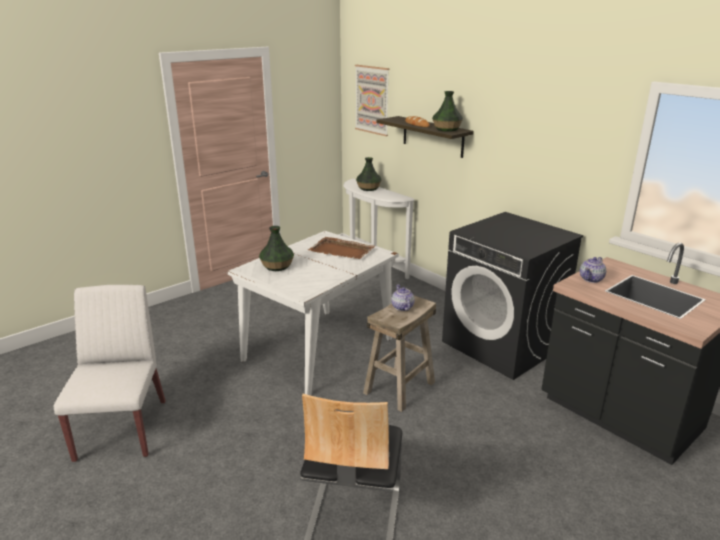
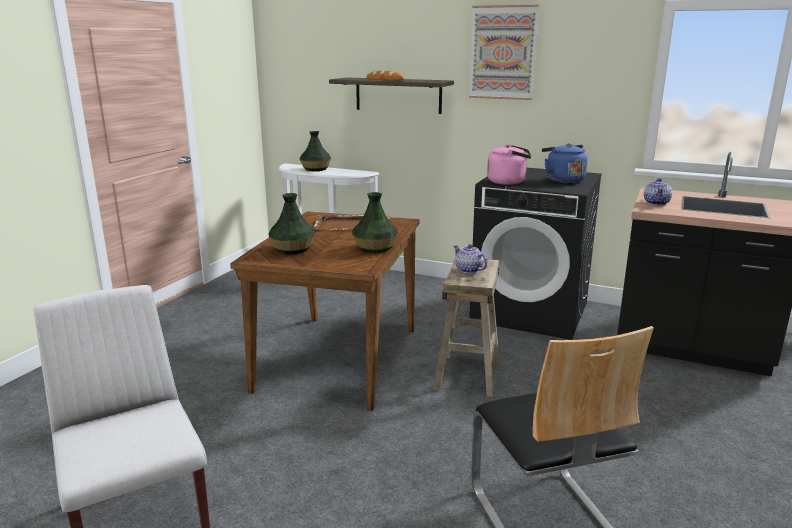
camera: 25 degrees left, 5 degrees down
(319, 349) = (339, 357): white dining table -> brown dining table
(372, 100) = (306, 63): picture -> picture (503, 53)
(446, 129) = (425, 80): vase -> vase (375, 248)
(481, 233) = (509, 182): none -> pink kettle
(533, 238) = (563, 180): none -> blue kettle

